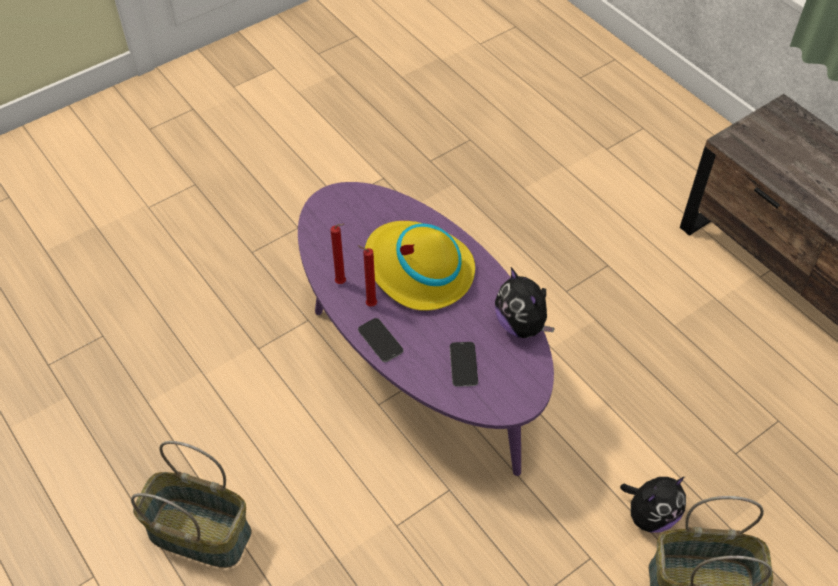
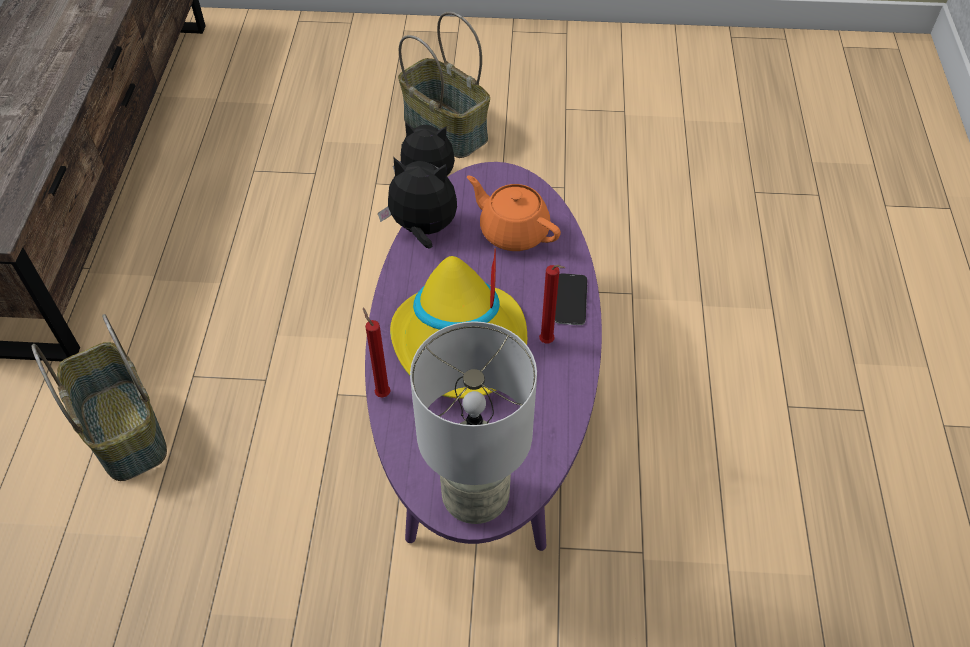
camera: 140 degrees left, 0 degrees up
(201, 532) = (816, 397): basket -> basket (122, 430)
(335, 205) = (475, 496): none -> grey table lamp
(342, 283) = (556, 386): red candle -> red candle (381, 392)
(463, 364) = (513, 231): phone -> orange teapot
(522, 325) = (422, 229): plush toy -> plush toy turned 90 degrees counterclockwise

